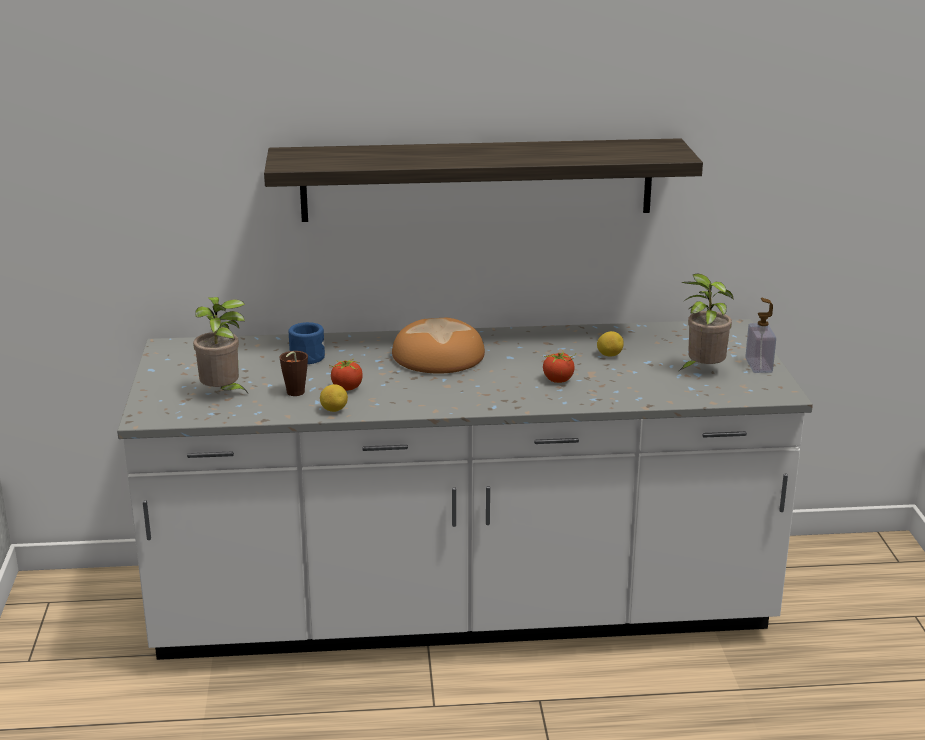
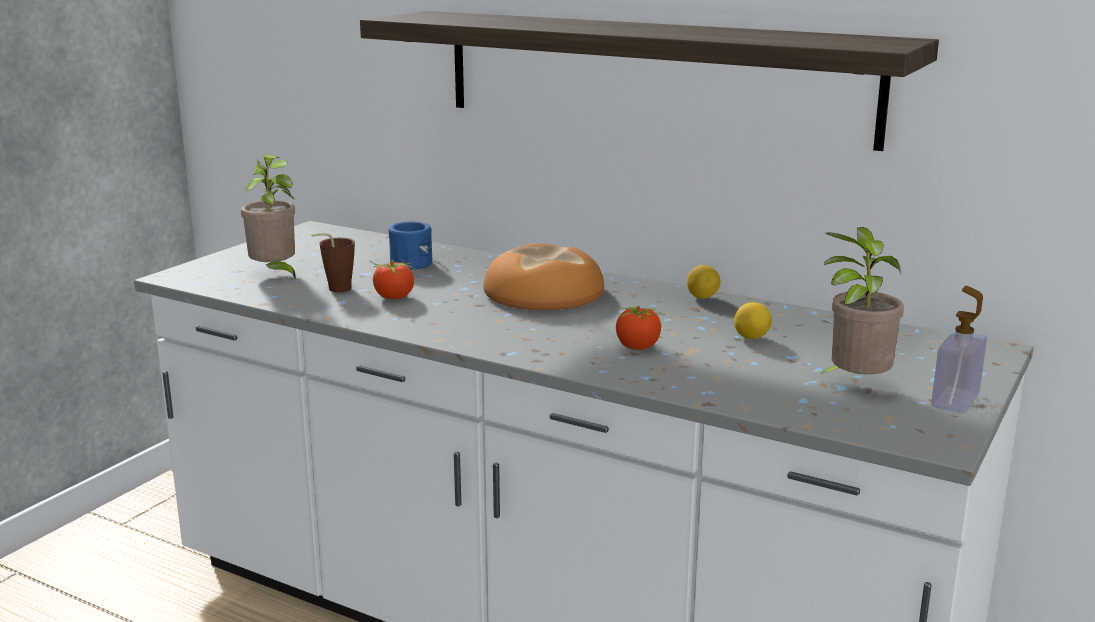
camera: 35 degrees right, 5 degrees down
(334, 410) = (341, 312): lemon -> lemon (702, 298)

